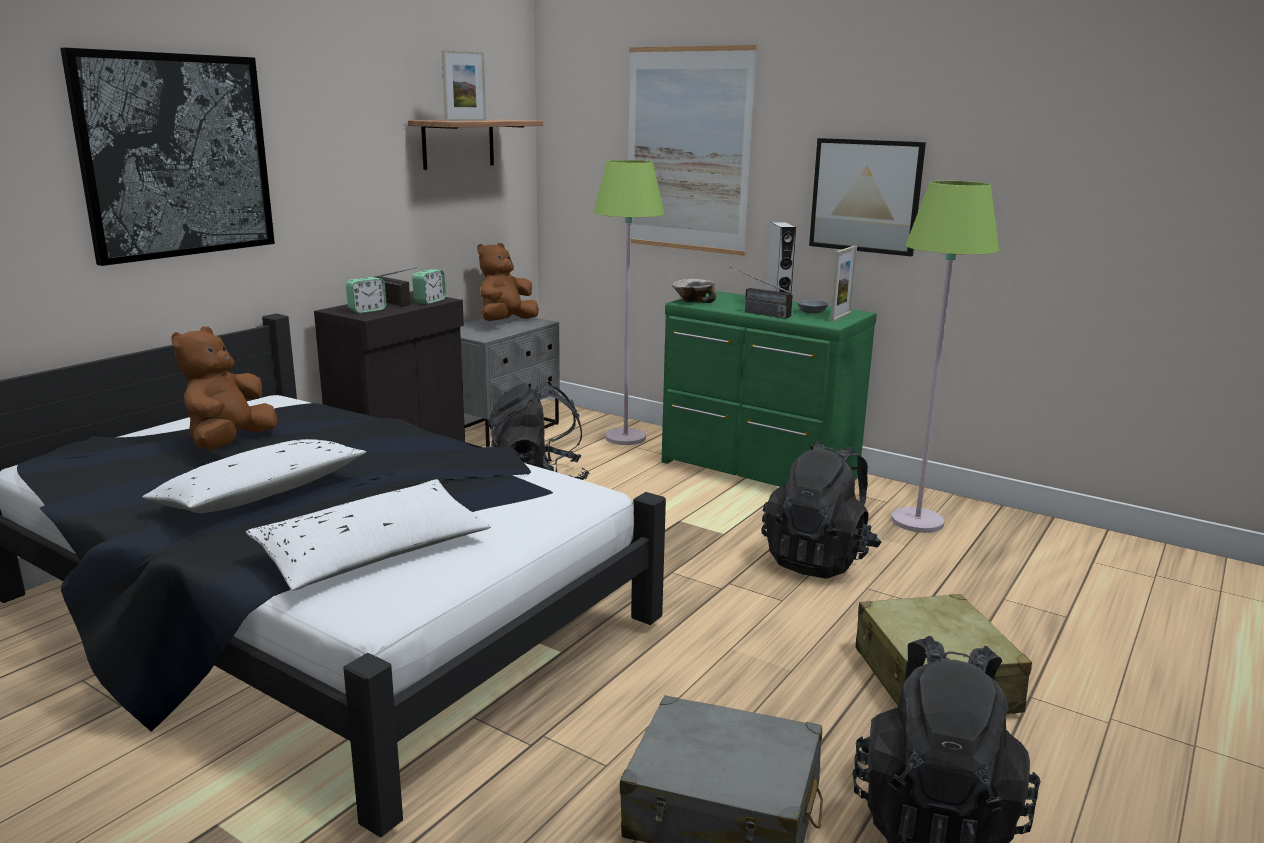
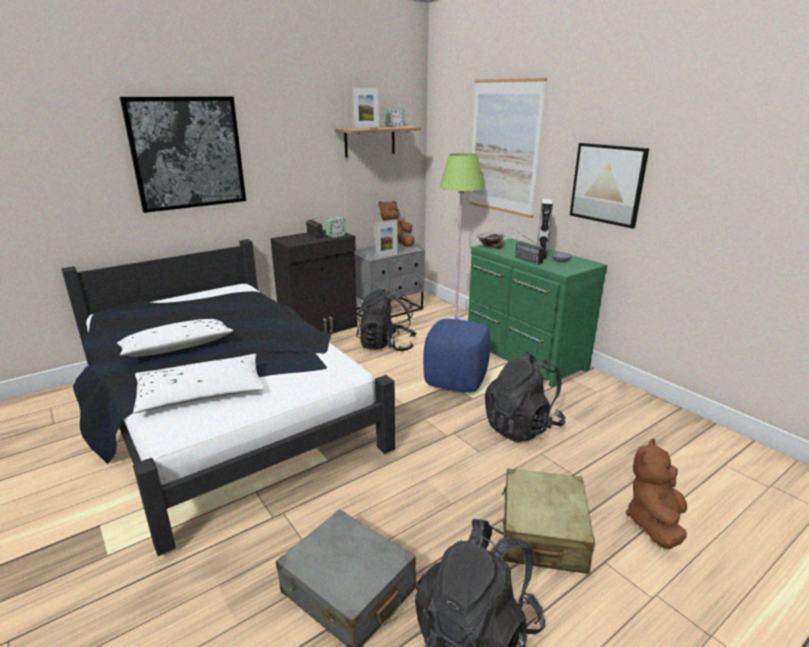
camera: 20 degrees right, 5 degrees up
(229, 443) = (193, 312): brown plush toy -> brown plush toy (654, 523)
(367, 310) = (296, 240): alarm clock -> alarm clock (394, 126)
(682, 516) = (455, 381): none -> blue ottoman
(840, 317) = (577, 266): picture frame -> picture frame (386, 256)
(917, 521) = (608, 410): green floor lamp -> none

